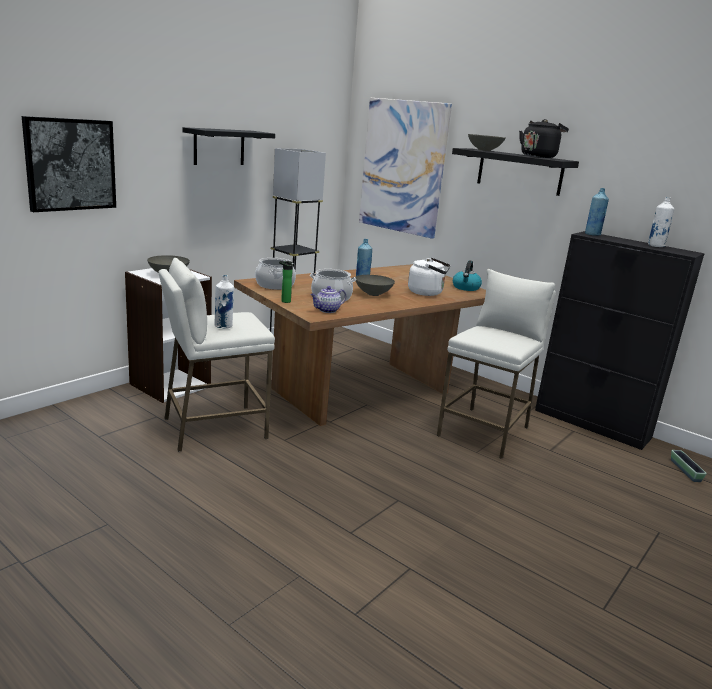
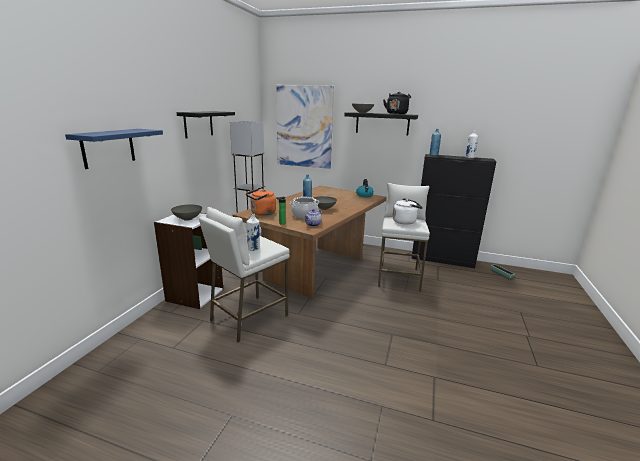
camera: 20 degrees left, 0 degrees up
(70, 164) = (108, 148): picture -> blue shelf
(274, 285) = (262, 213): cooking pot -> orange kettle
(427, 293) = (350, 202): white kettle -> white kettle (405, 221)

